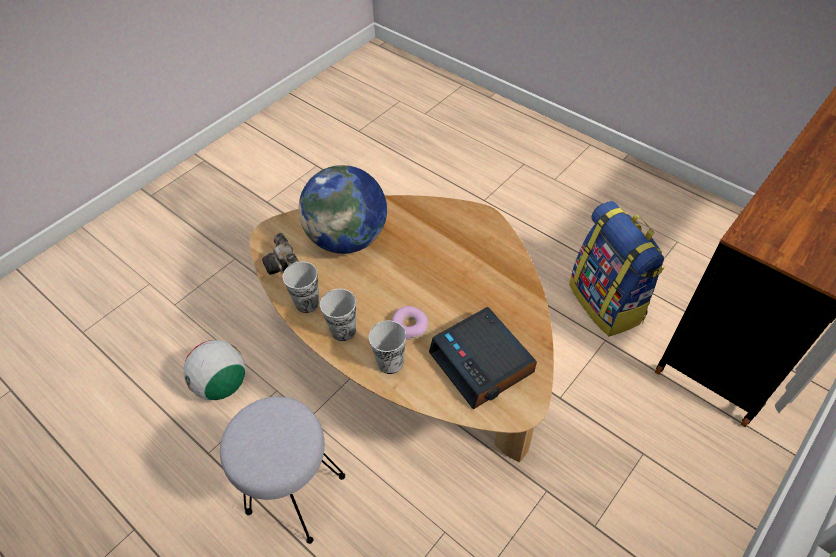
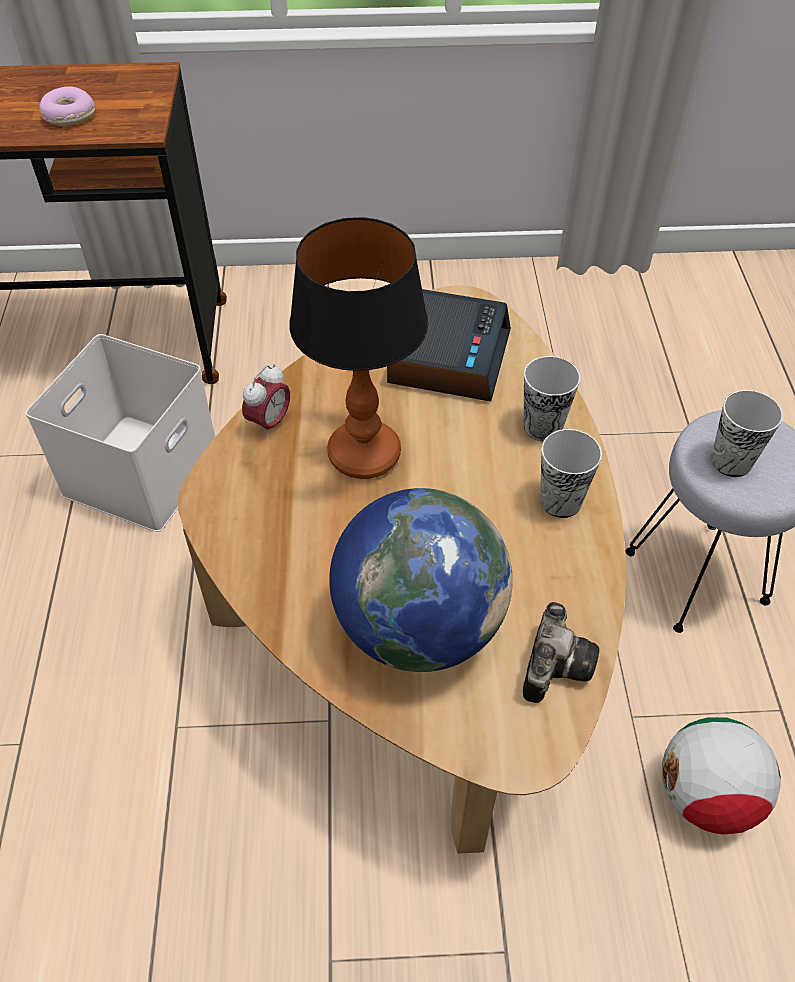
camera: 135 degrees left, 0 degrees up
(307, 303) = (573, 574): cup -> cup (731, 461)
(410, 326) = (477, 444): donut -> donut (69, 116)
(450, 279) = (363, 455): none -> table lamp
(507, 259) = (269, 423): none -> alarm clock
(607, 303) = (140, 469): backpack -> white storage box

